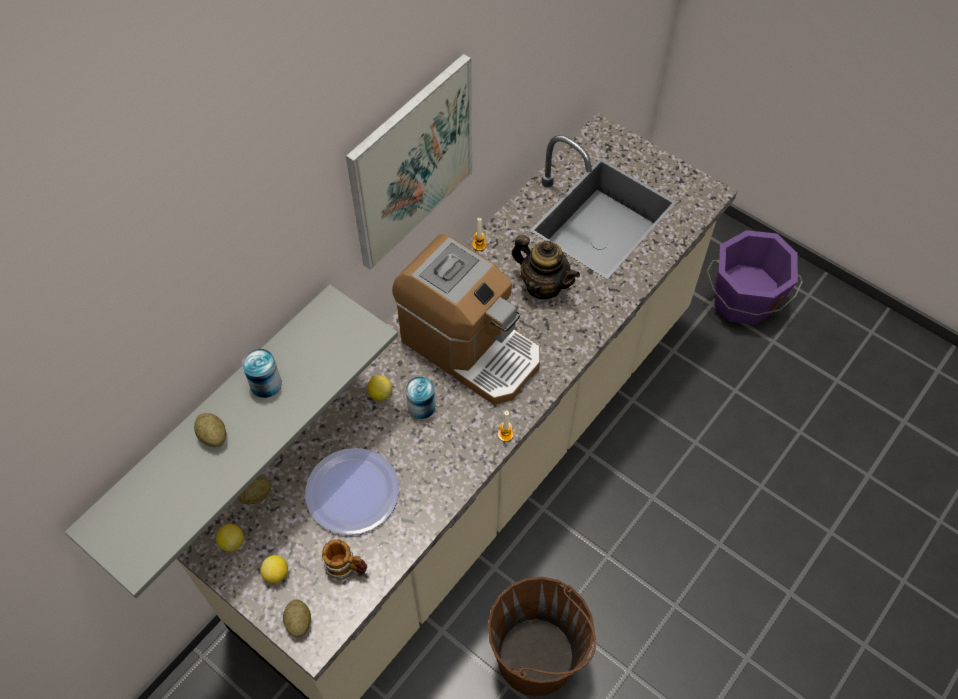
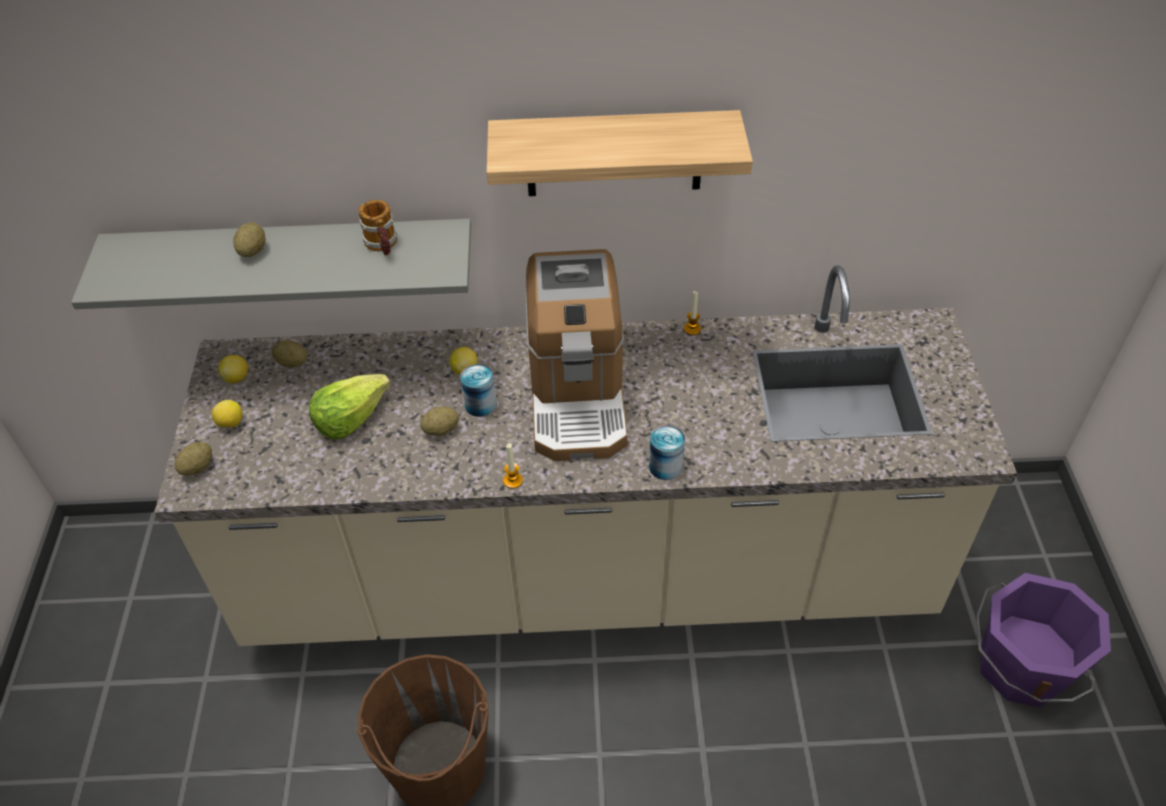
camera: 50 degrees right, 10 degrees down
(266, 384) = (331, 246): can -> can (665, 466)
(346, 567) = (275, 463): mug -> mug (382, 245)
(352, 492) = (350, 418): plate -> lettuce
(411, 163) = (614, 154): picture -> shelf
(420, 445) = (441, 430): none -> potato
(543, 285) = (704, 400): teapot -> none

